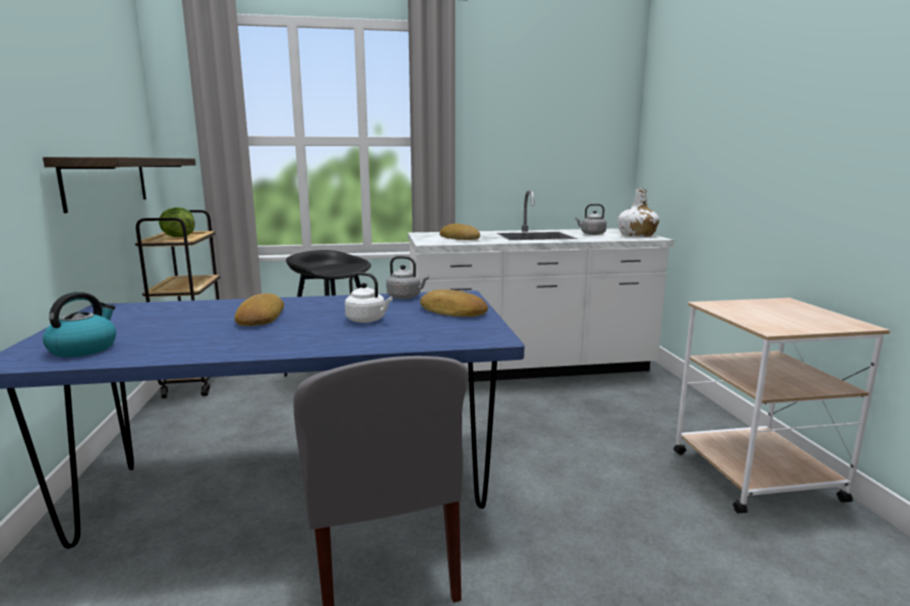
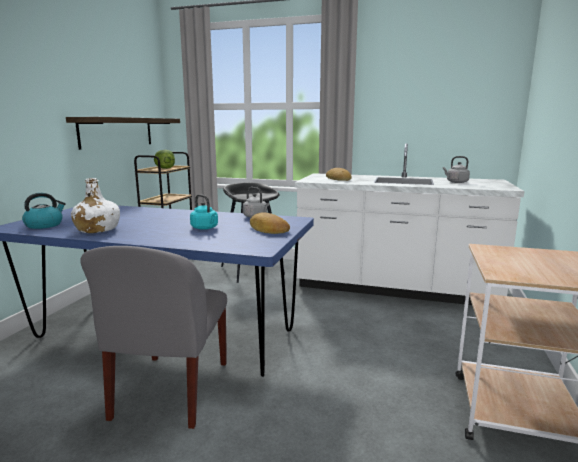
camera: 25 degrees right, 0 degrees up
(259, 318) = (150, 219): bread -> none
(368, 320) = (205, 228): white kettle -> turquoise kettle
(636, 235) = (495, 185): white bottle -> white bottle (97, 230)

